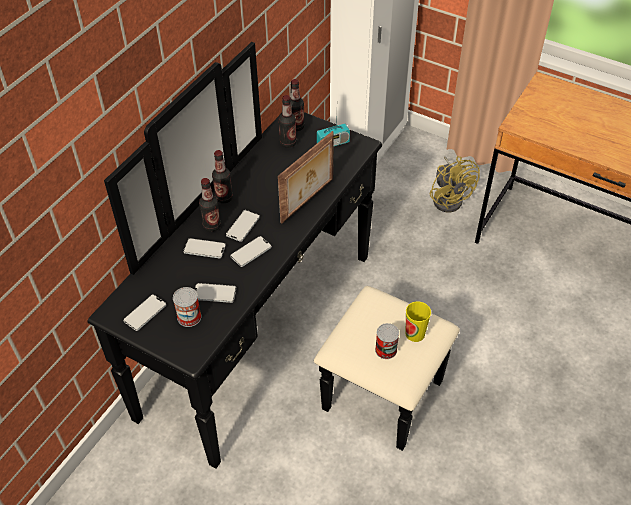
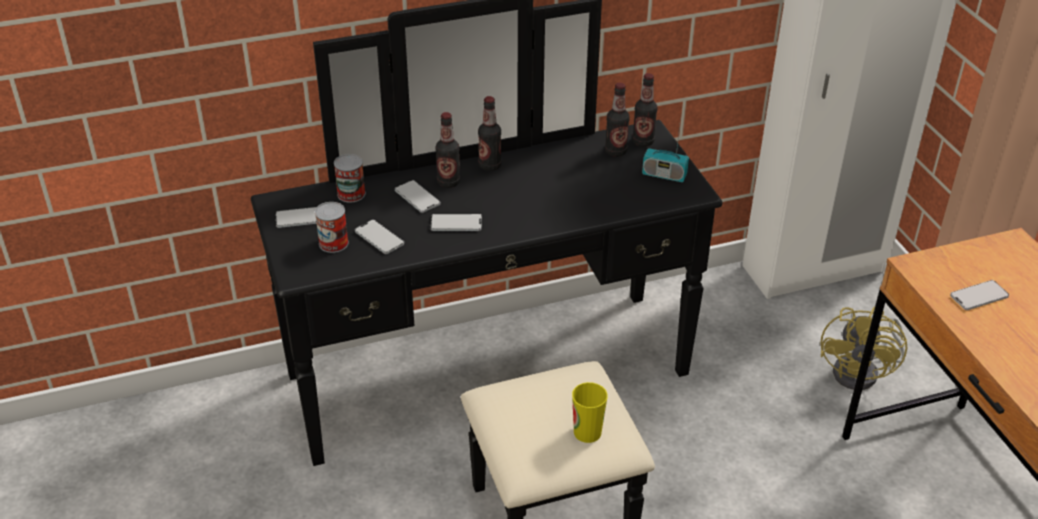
camera: 40 degrees right, 10 degrees down
(243, 226) = (477, 198): phone -> phone (979, 296)
(308, 201) = (569, 212): picture frame -> none
(386, 350) = (537, 426): can -> can (351, 194)

